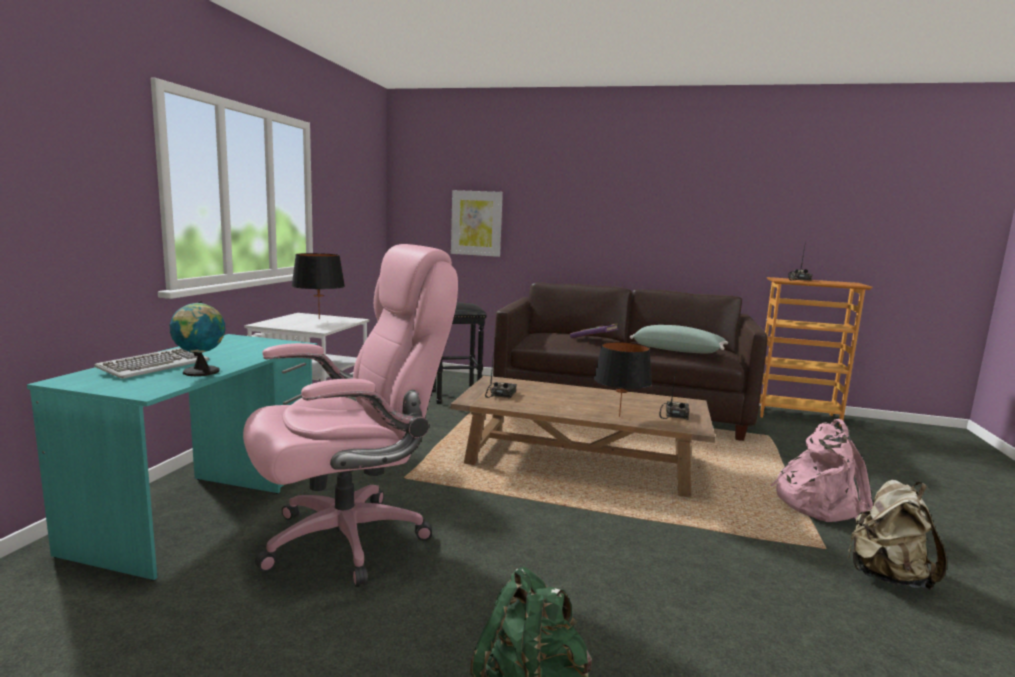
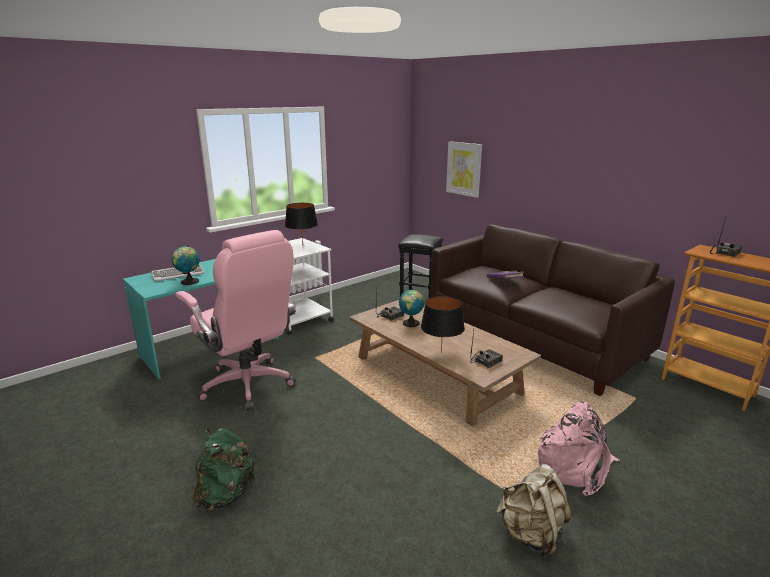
camera: 35 degrees right, 10 degrees up
(349, 538) = (248, 385): pink office chair -> pink office chair turned 45 degrees clockwise
(538, 397) = (411, 324): none -> globe
(677, 350) = (563, 304): green pillow -> none

